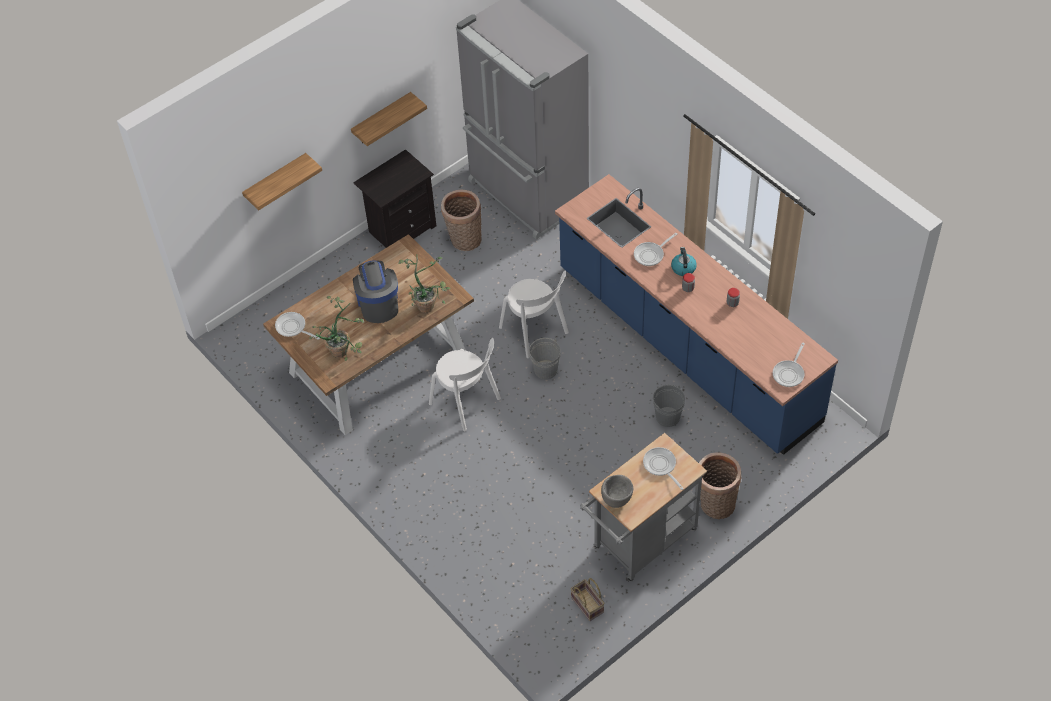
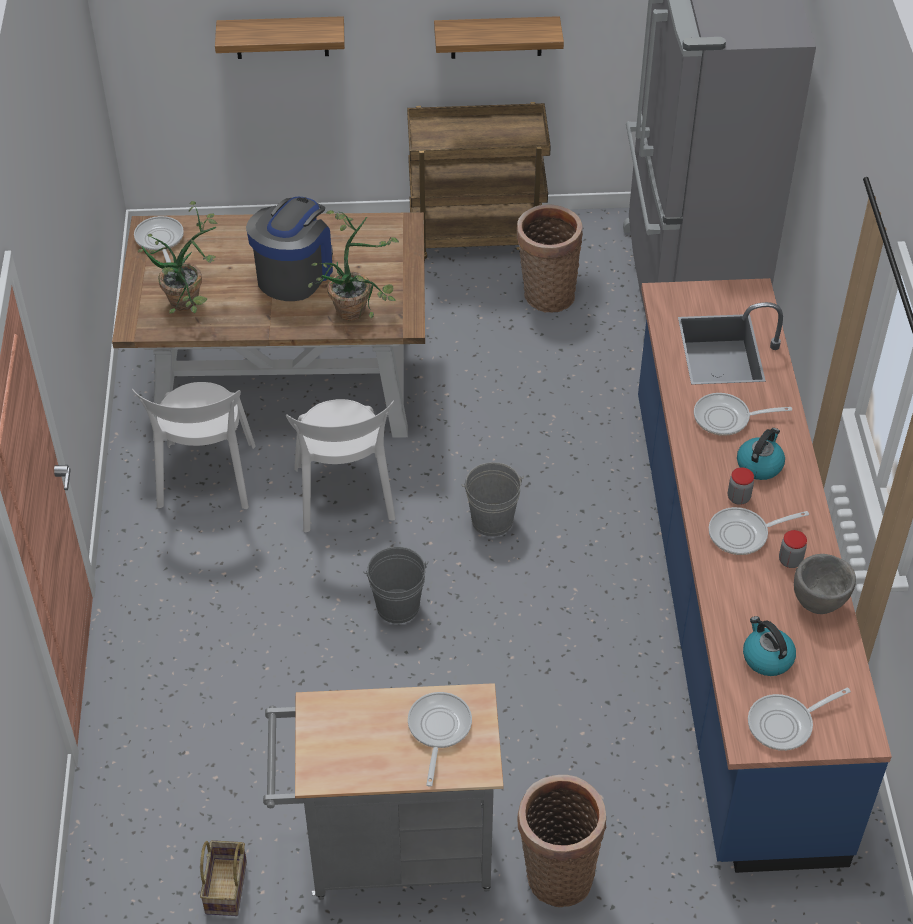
camera: 35 degrees right, 5 degrees down
(401, 229) = (477, 237): black nightstand -> brown cart
(535, 332) = (527, 463): white chair -> white chair (206, 480)
(617, 501) = (320, 736): grey bowl -> grey bowl (818, 604)
(668, 417) = (605, 696): grey bucket -> grey bucket (398, 606)
(704, 303) = (743, 534): none -> frying pan
(759, 351) = (766, 657): none -> kettle

